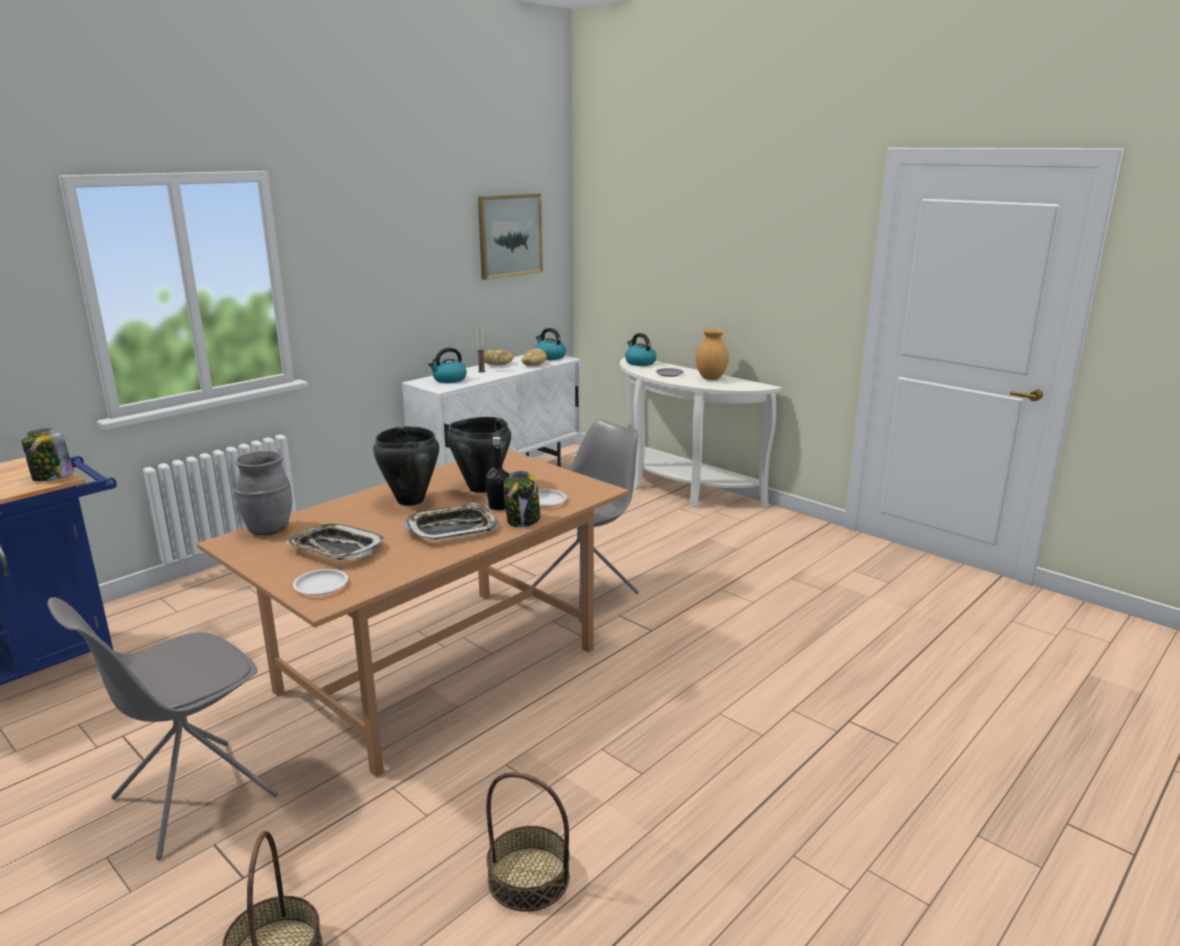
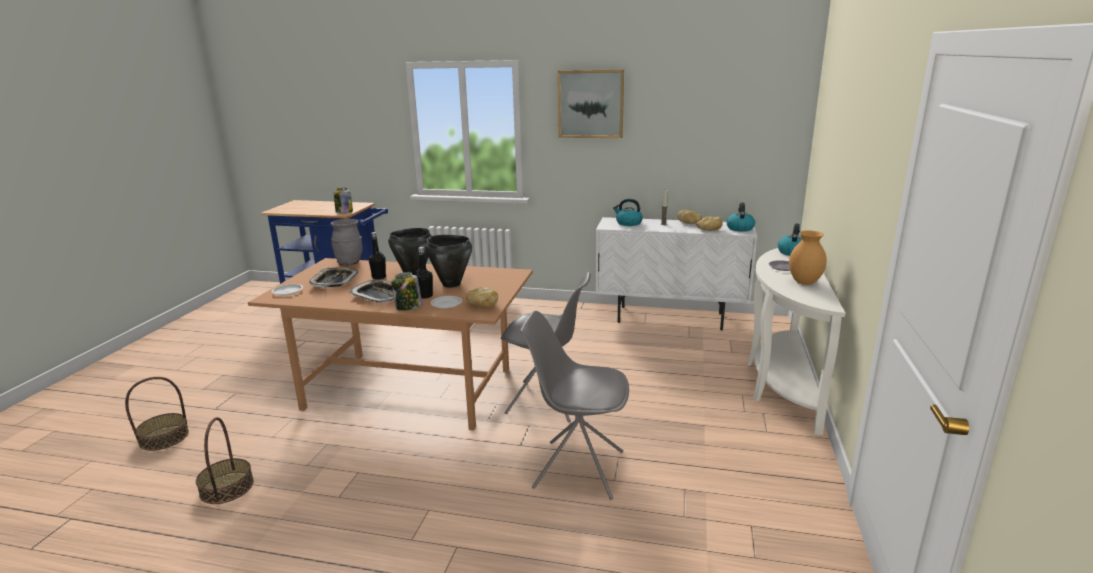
camera: 60 degrees right, 0 degrees up
(191, 799) = (266, 374): grey chair -> grey chair (577, 469)
(376, 520) = (379, 277): none -> black bottle
(509, 235) = (729, 117): picture -> picture (590, 104)
(574, 486) = (482, 305): none -> bread

